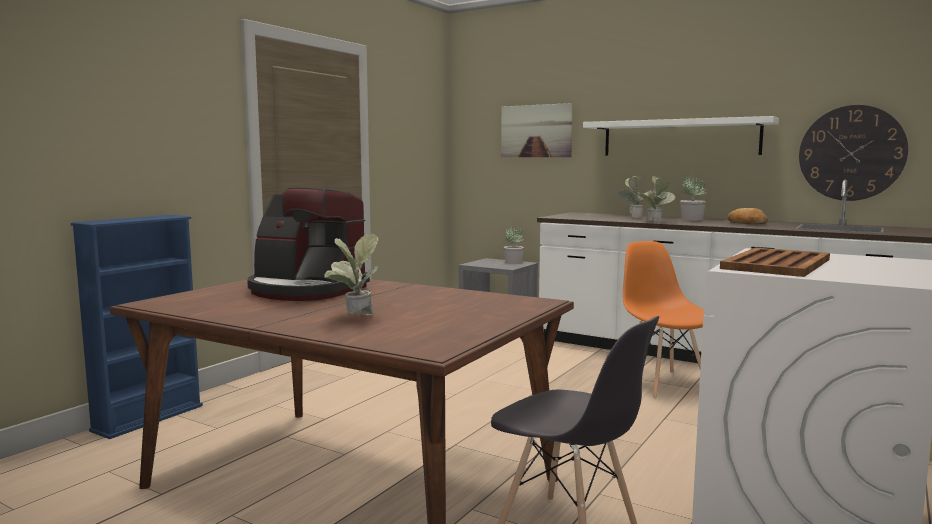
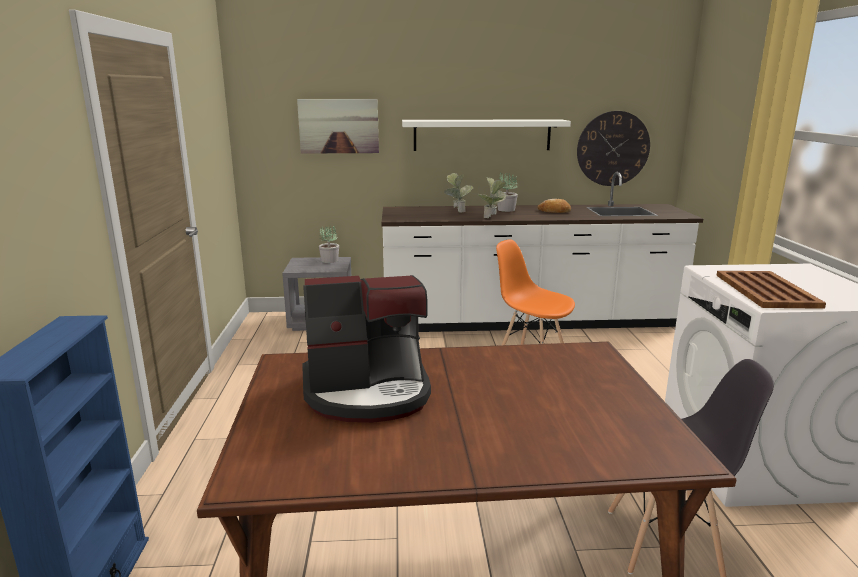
camera: 35 degrees left, 10 degrees up
(354, 318) = (522, 429): potted plant -> none

